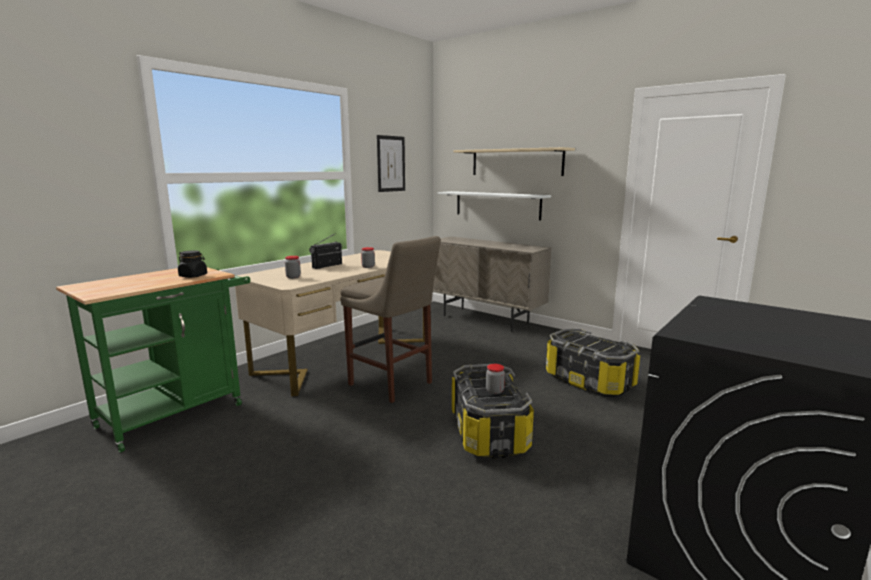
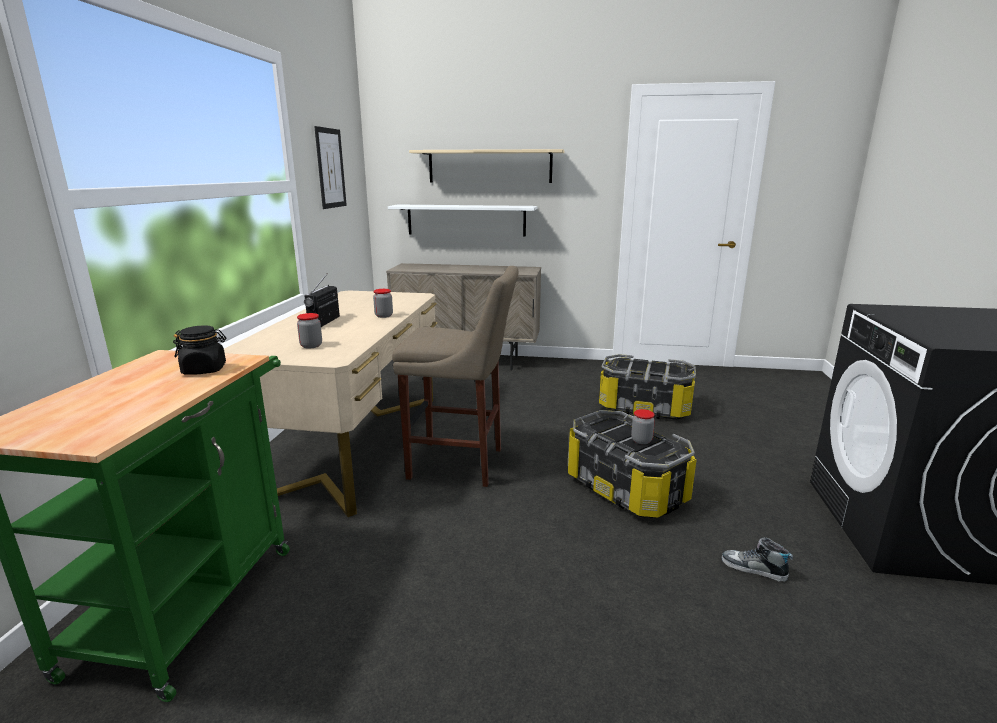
camera: 30 degrees left, 5 degrees up
(515, 518) = (753, 569): none -> shoe

